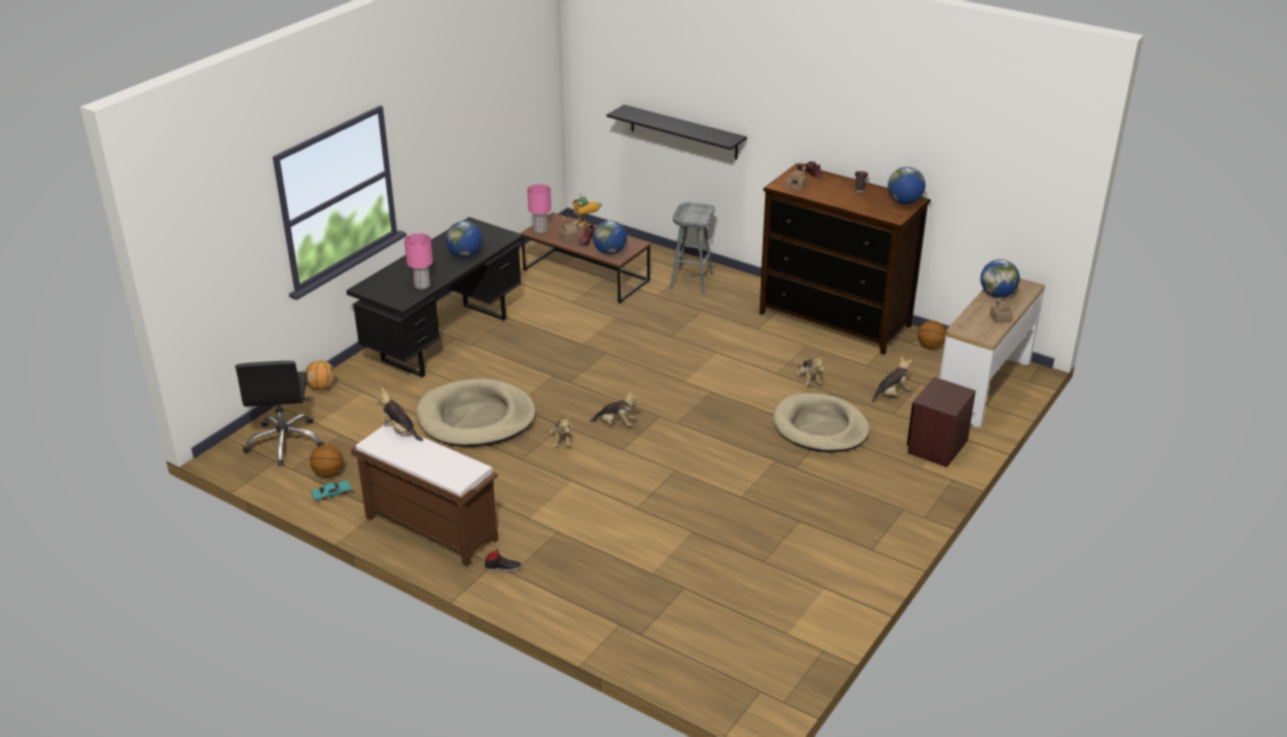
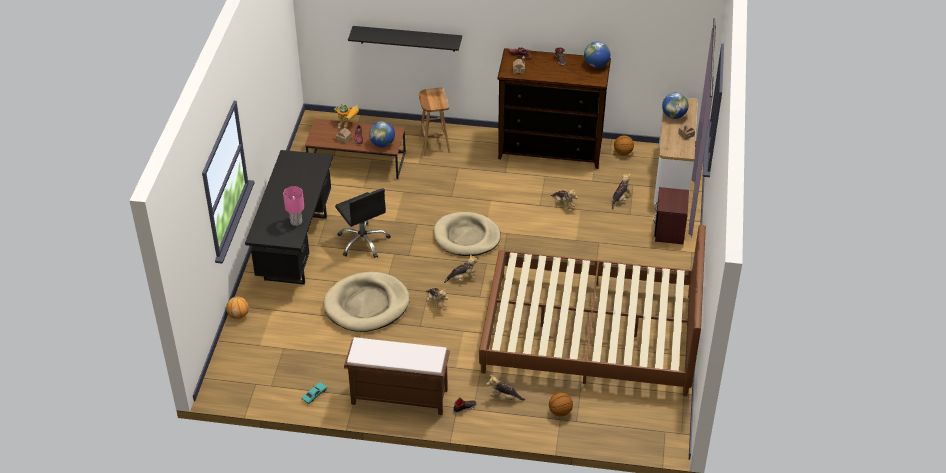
camera: 25 degrees left, 10 degrees up
(285, 442) = (249, 367): black office chair -> black office chair (363, 241)
(328, 473) = (299, 380): basketball -> basketball (560, 412)
(400, 431) = (367, 341): plush toy -> plush toy (504, 397)
(465, 255) = (305, 185): globe -> none
(540, 230) = (318, 138): pink table lamp -> none
(691, 281) = (434, 144): grey stool -> brown stool
(738, 534) = (590, 334): none -> brown bed
(820, 427) = (592, 239): beige dog bed -> beige dog bed (466, 237)

